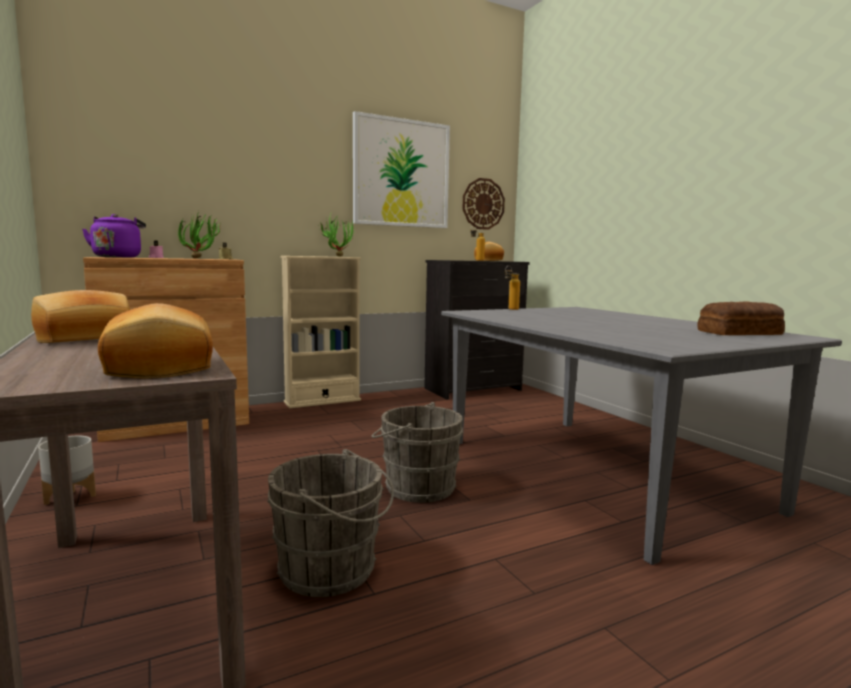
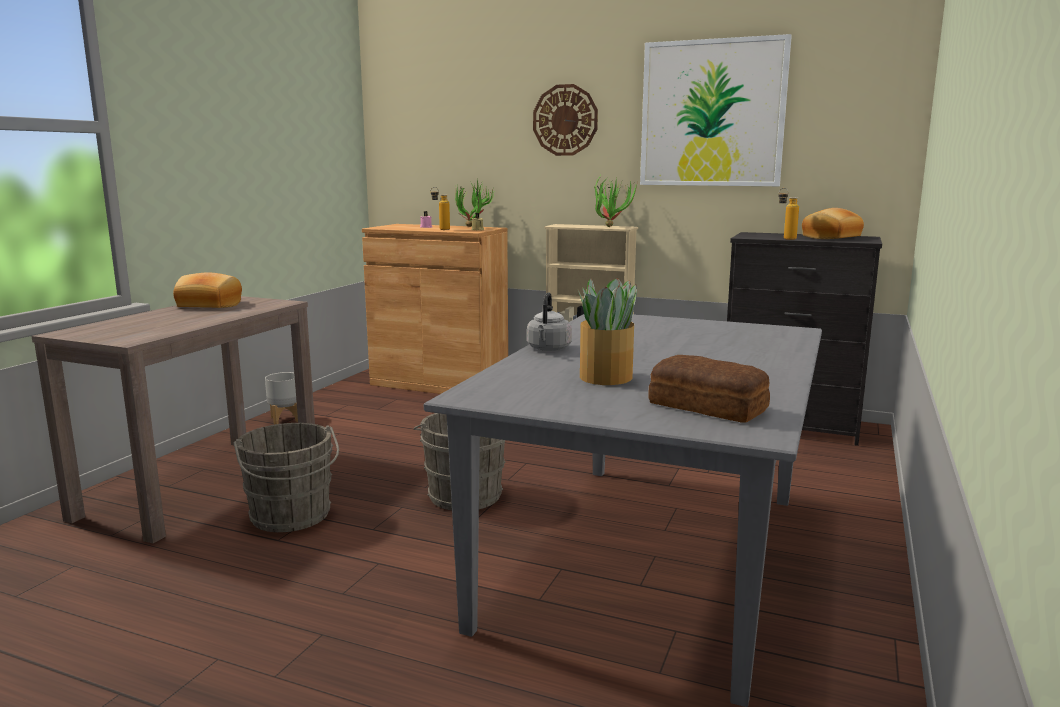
camera: 50 degrees right, 5 degrees up
(118, 257) = (404, 225): purple kettle -> none
(163, 367) = (139, 334): bread -> none
(483, 204) = (854, 146): wall clock -> wall clock (565, 120)
(510, 309) = (679, 319): bottle -> bottle (440, 229)
(546, 326) = (548, 349): none -> grey kettle
(644, 331) = (606, 376): none -> potted plant

